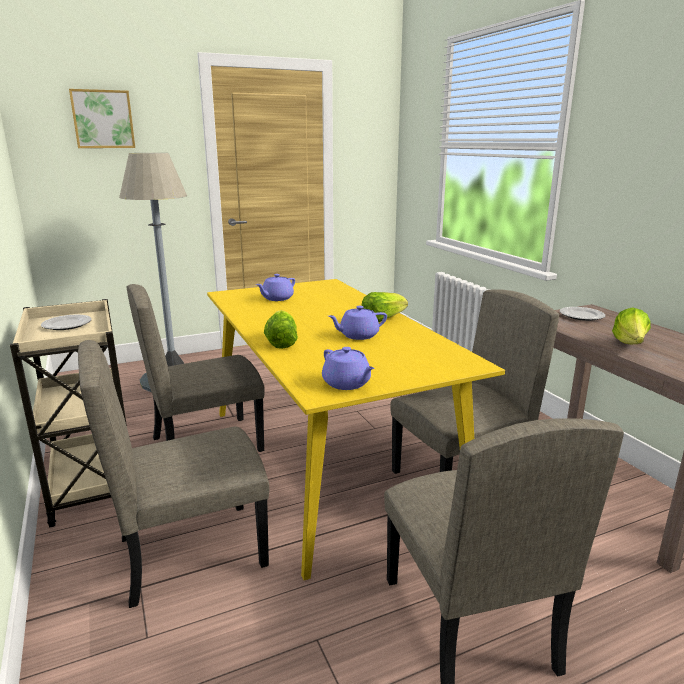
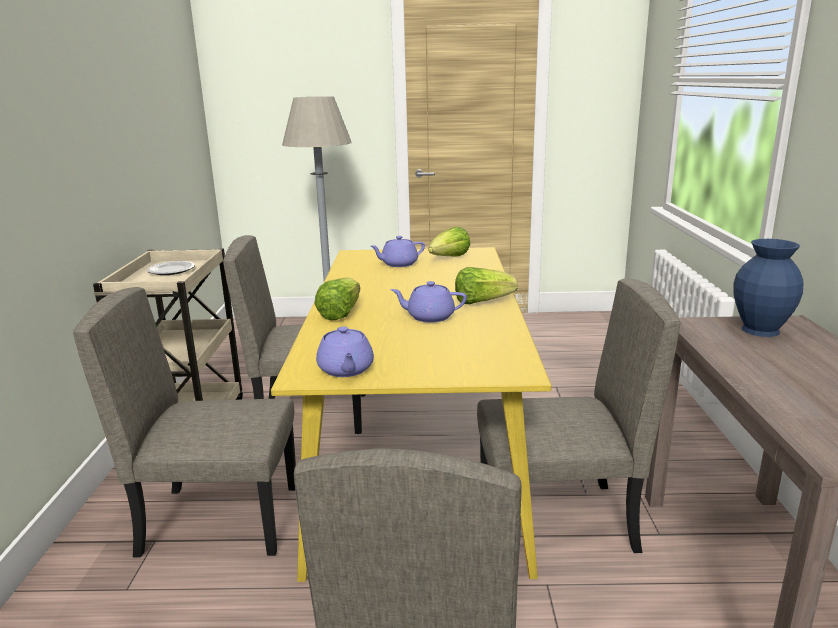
camera: 25 degrees right, 0 degrees up
(103, 119) = (289, 62): picture -> none
(582, 316) = (761, 330): plate -> blue vase
(629, 345) = (779, 381): lettuce -> lettuce (449, 258)

